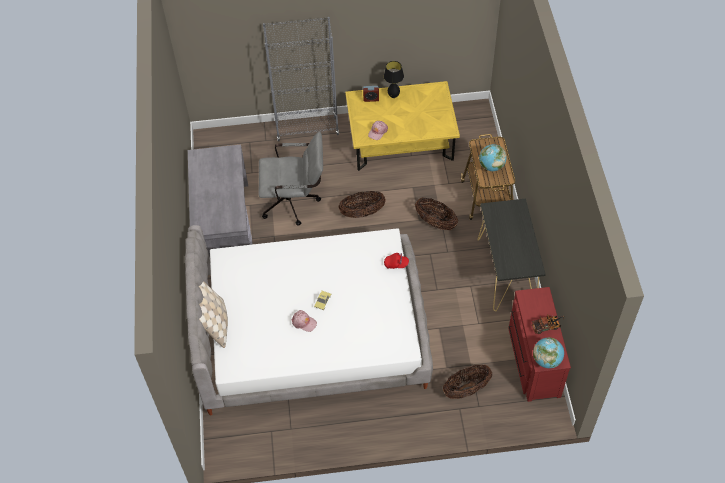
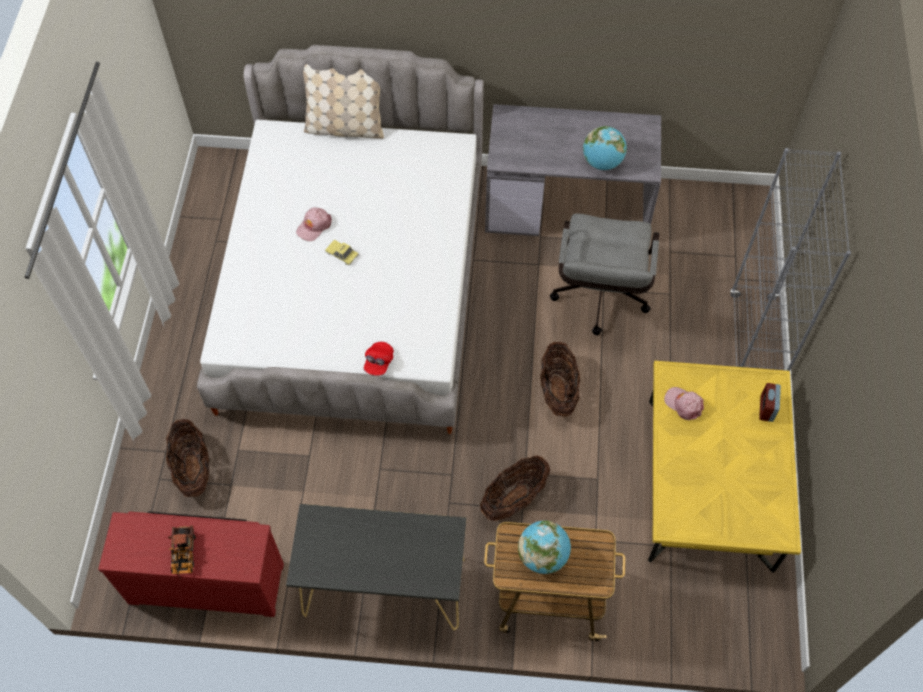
camera: 100 degrees right, 5 degrees up
(393, 96) = (769, 448): black table lamp -> none
(546, 360) = (124, 535): globe -> globe (602, 162)

